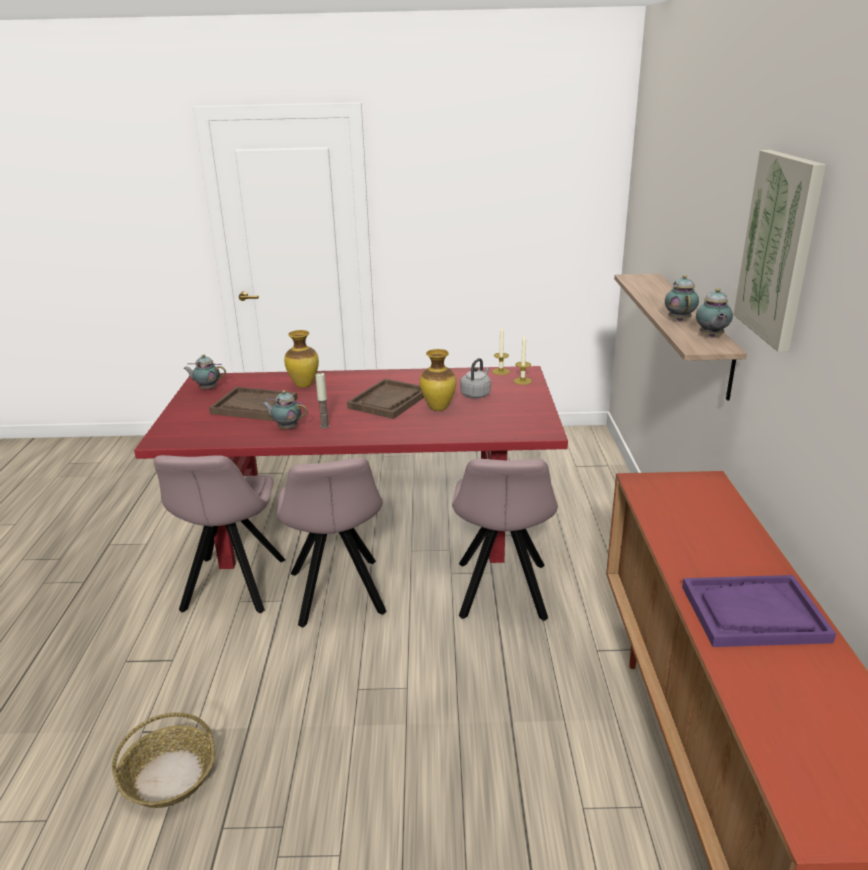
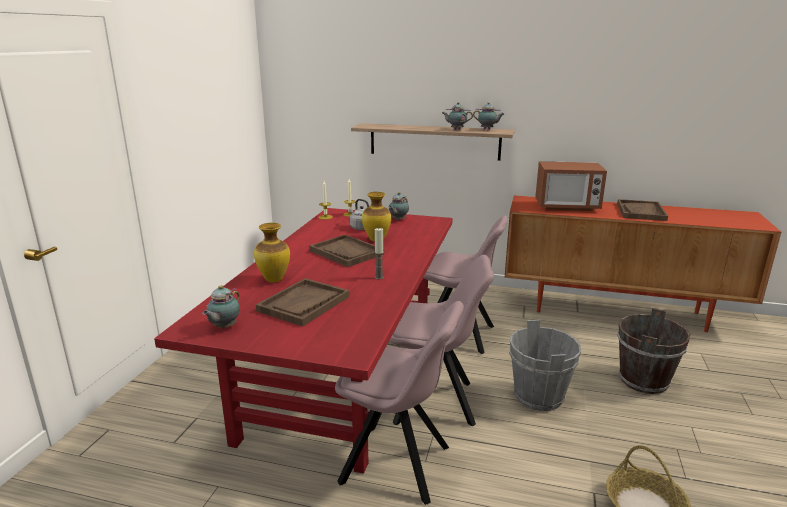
camera: 75 degrees left, 5 degrees down
(286, 428) = (371, 292): teapot -> teapot (398, 220)
(373, 678) = (539, 396): none -> grey bucket
(456, 803) = (644, 381): none -> brown bucket
(699, 524) = (566, 206): none -> microwave
(753, 614) = (641, 212): purple tray -> brown tray
(779, 248) = (535, 70): picture -> none

